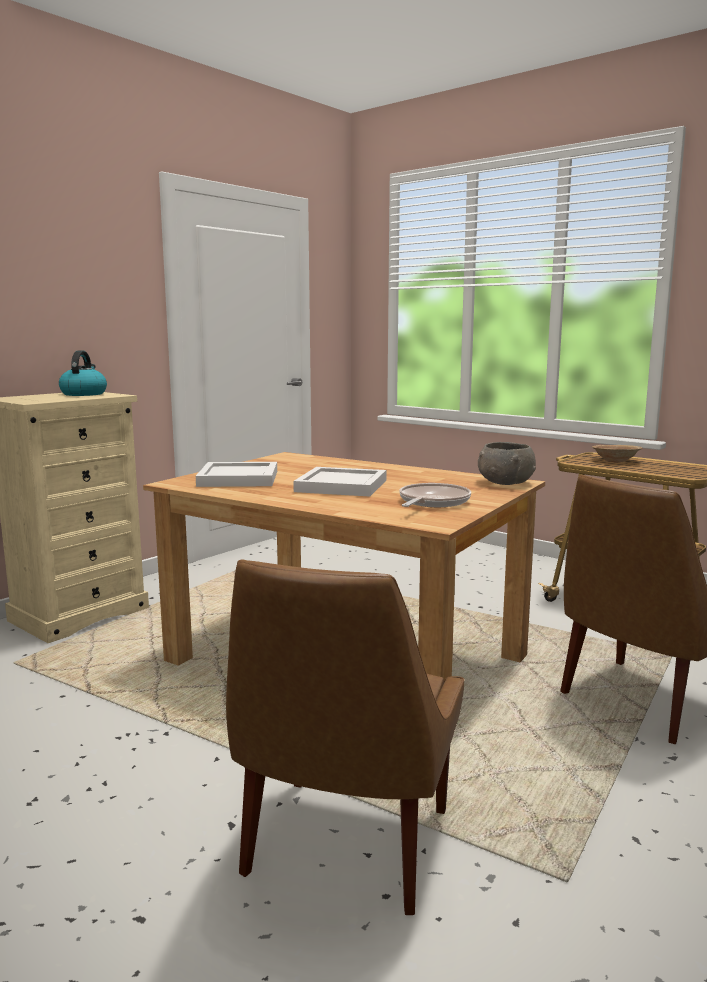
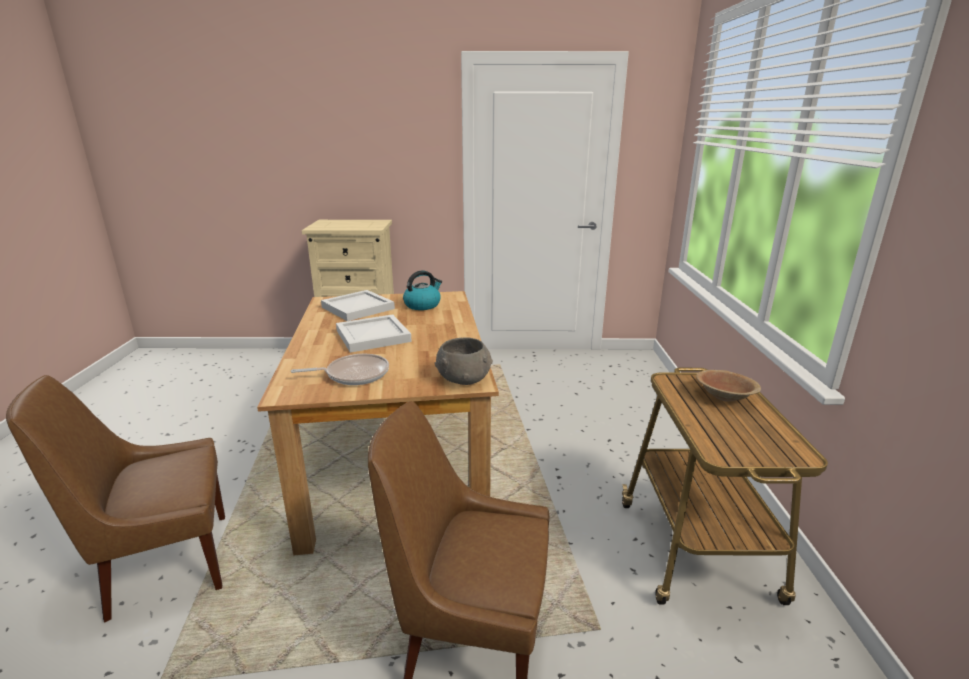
camera: 50 degrees right, 10 degrees up
(84, 394) = (368, 223): kettle -> kettle (422, 305)

